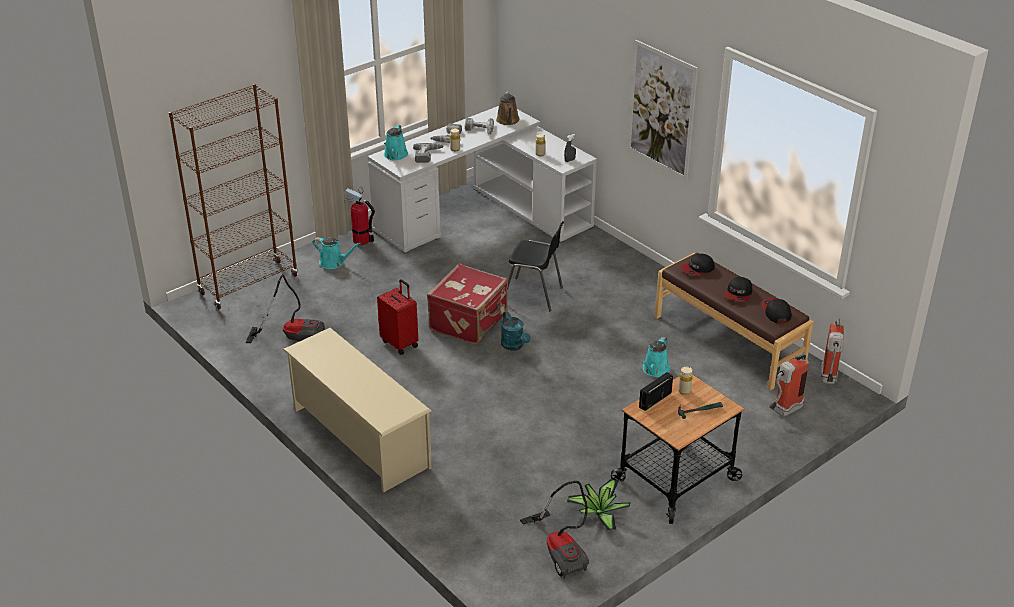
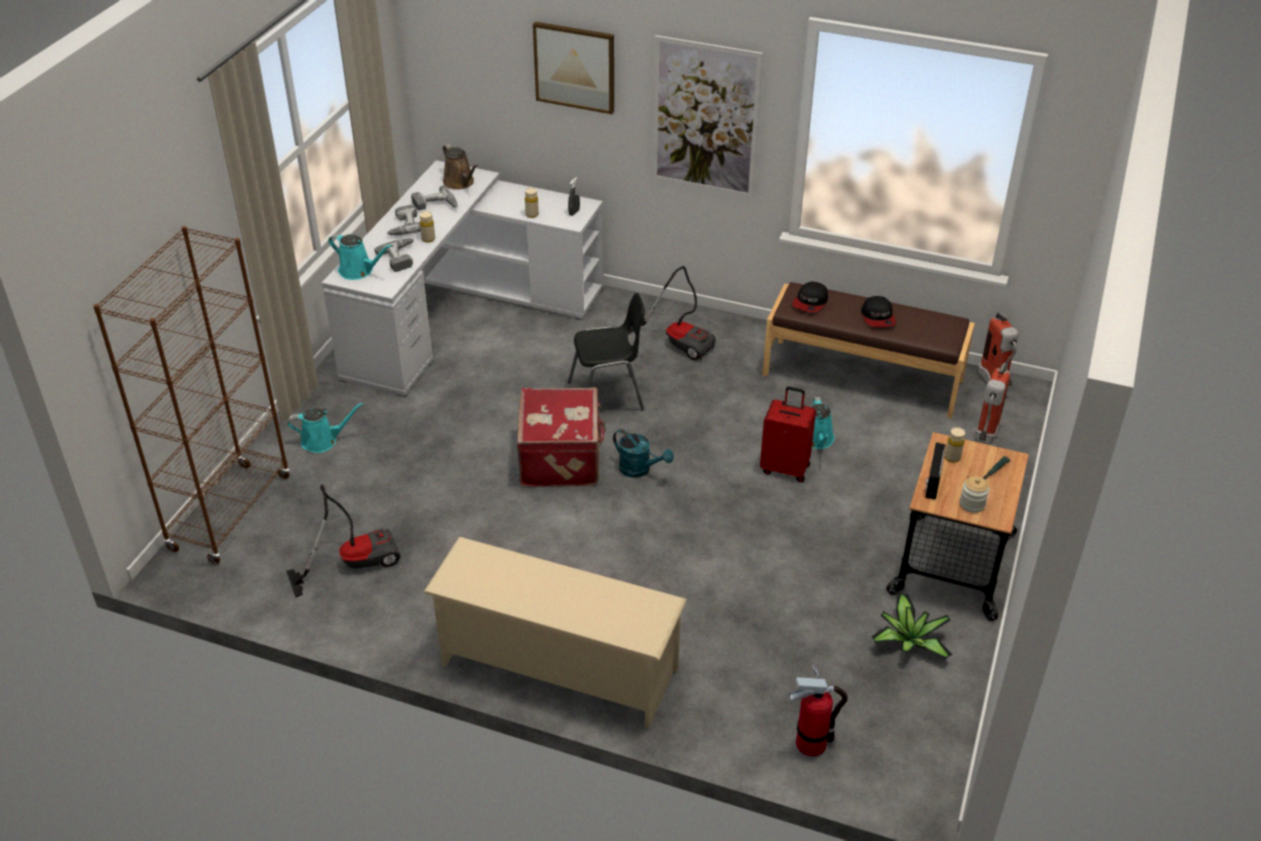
camera: 30 degrees left, 5 degrees up
(361, 240) = (333, 397): fire extinguisher -> fire extinguisher (811, 743)
(395, 155) = (358, 271): turquoise watering can -> turquoise watering can turned 45 degrees counterclockwise
(400, 343) = (500, 519): red suitcase -> red suitcase (785, 468)
(561, 550) = (910, 707): vacuum cleaner -> vacuum cleaner (679, 341)
(588, 52) = (575, 67): none -> picture
(668, 423) = (972, 504): none -> jar
(776, 312) = (934, 325): cap -> none

